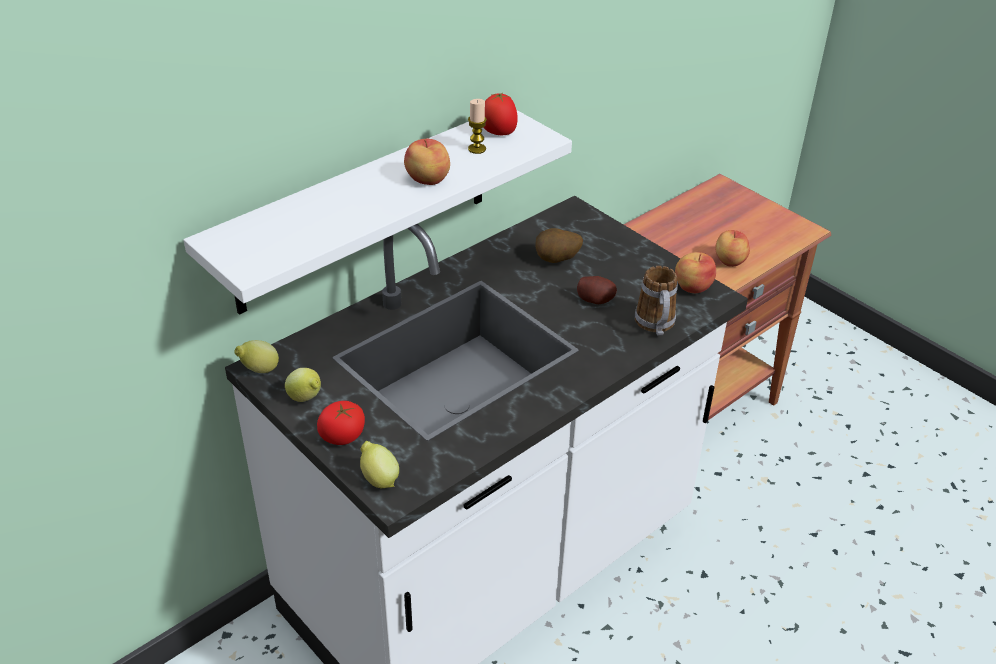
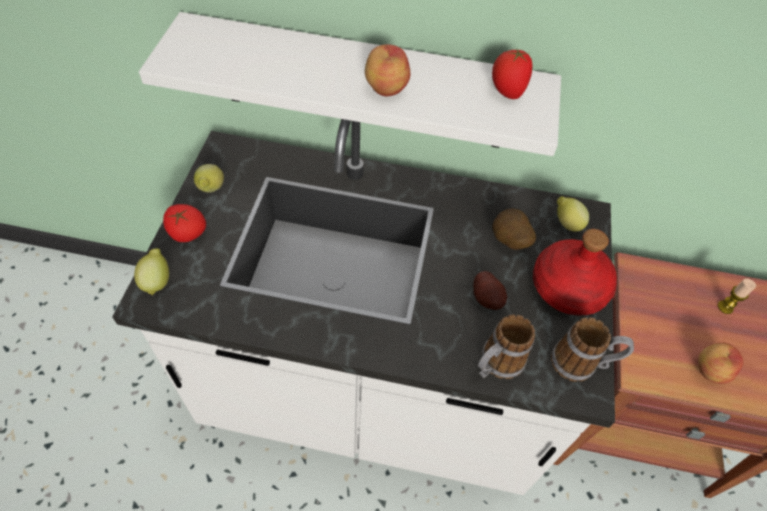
camera: 50 degrees right, 15 degrees up
(259, 370) = (220, 148): lemon -> lemon (566, 224)
(477, 149) = (466, 92): candle -> candle (725, 307)
(627, 257) = (569, 288): none -> red bottle
(692, 286) = (582, 363): apple -> mug

